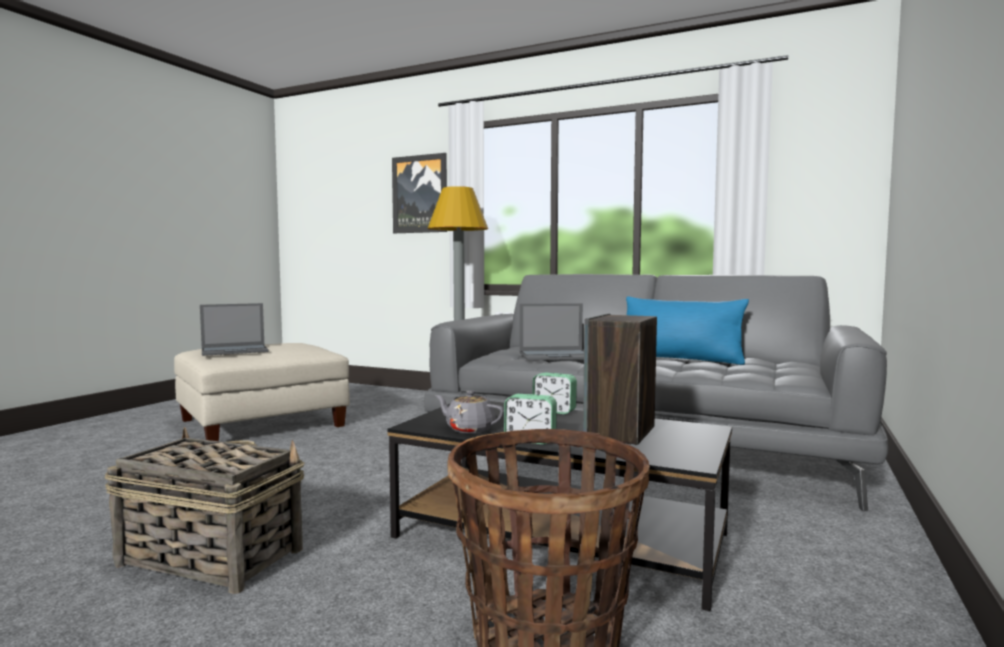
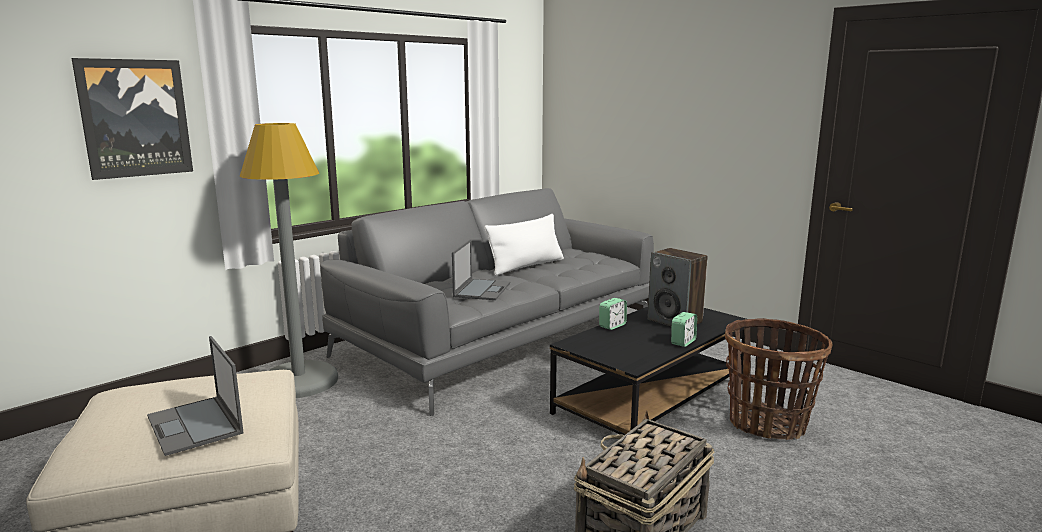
camera: 70 degrees left, 10 degrees up
(235, 350) = (195, 425): laptop -> laptop turned 150 degrees clockwise
(469, 429) = (650, 353): grey teapot -> none
(680, 359) = (526, 266): blue pillow -> white pillow

